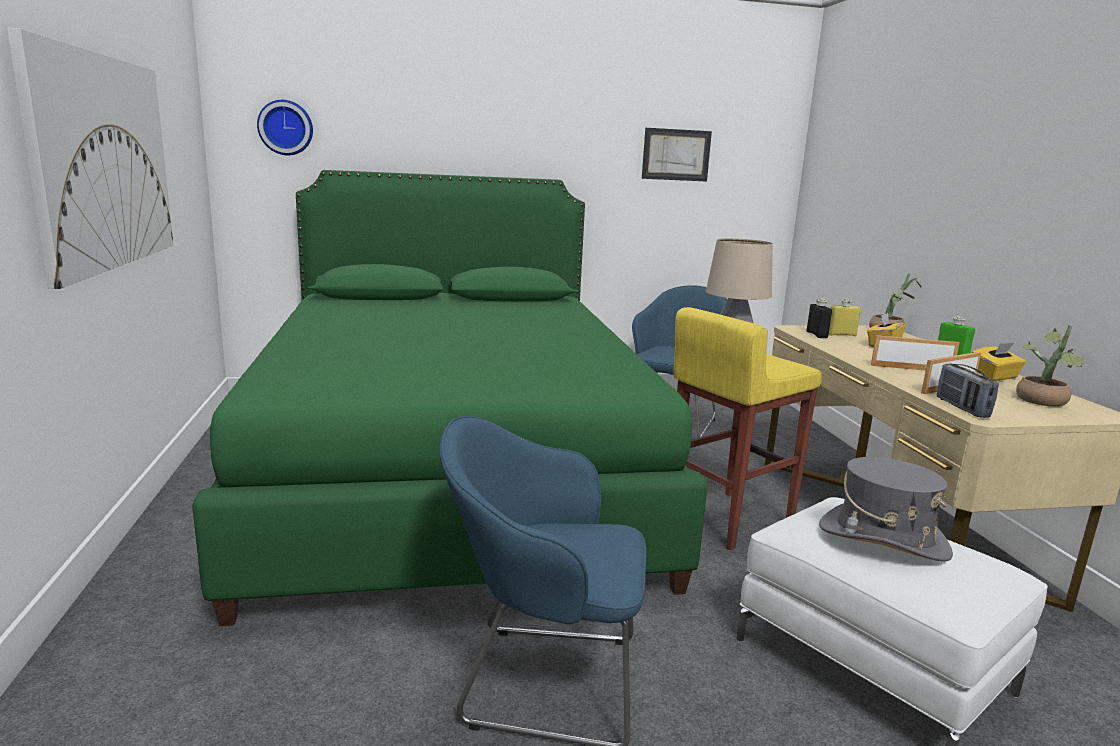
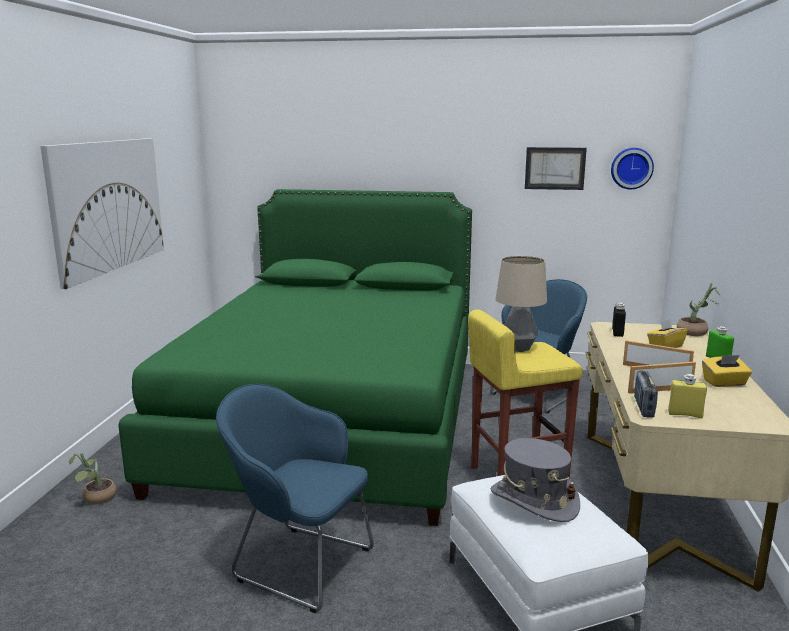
camera: 20 degrees right, 0 degrees up
(286, 128) = (254, 159): wall clock -> wall clock (631, 168)
(841, 334) = (641, 333): yellow bottle -> yellow bottle (685, 414)
(1042, 402) = (730, 409): potted plant -> potted plant (96, 499)

